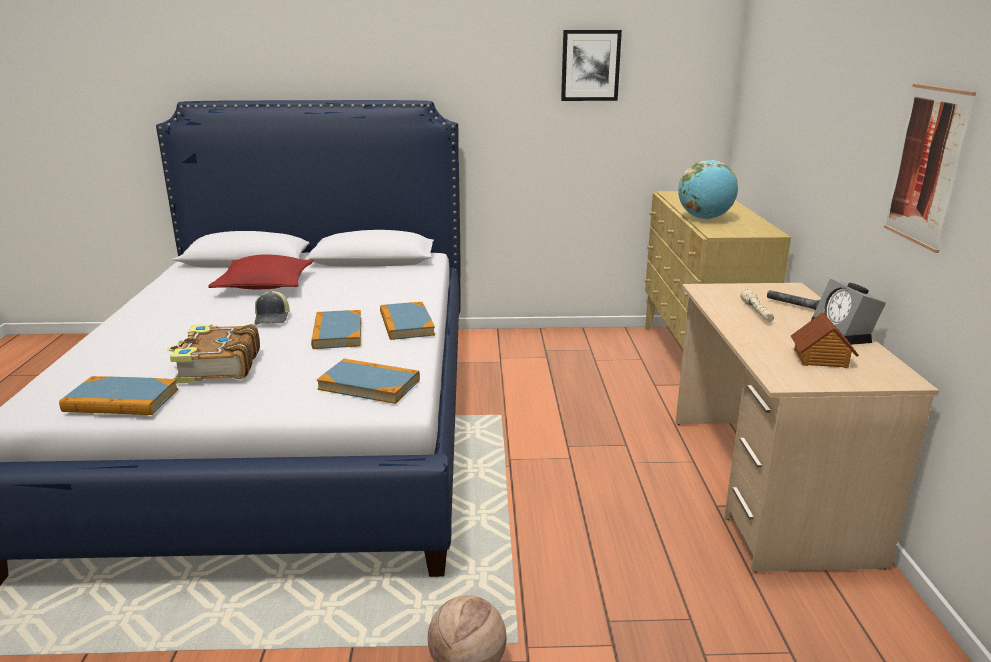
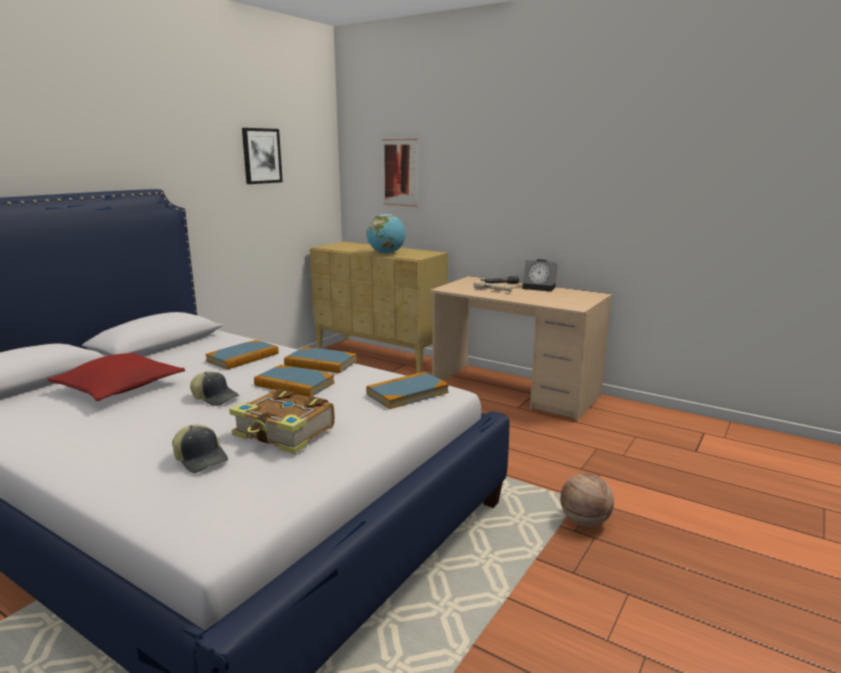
camera: 55 degrees left, 5 degrees down
(121, 400) = (290, 482): book -> book (243, 357)
(144, 356) = (201, 459): none -> cap
(820, 358) = (561, 297): toy house -> none
(927, 166) = (568, 190): picture -> picture (400, 172)

